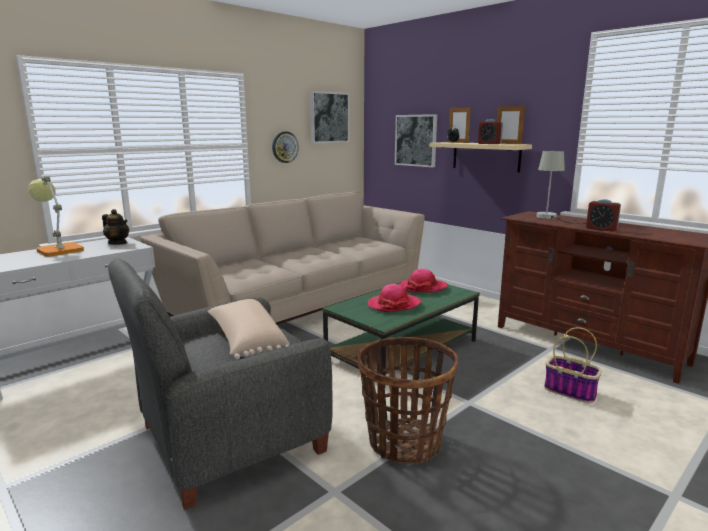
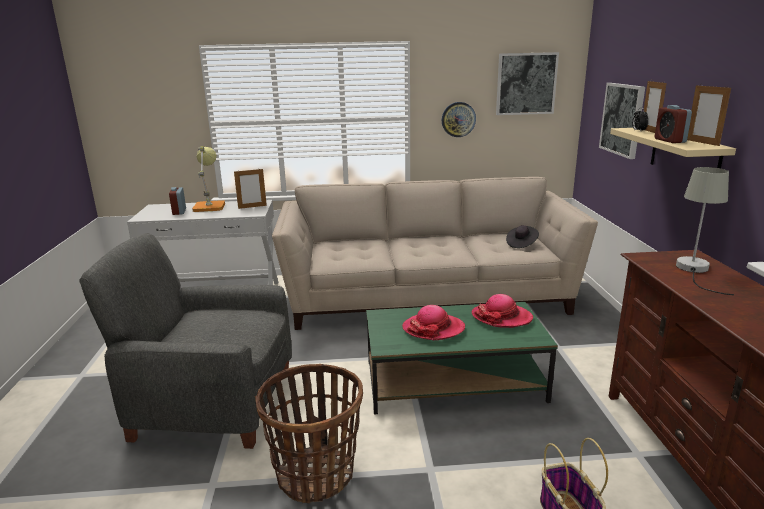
camera: 40 degrees right, 5 degrees up
(118, 243) = (252, 207): teapot -> picture frame
(246, 342) = (222, 327): beige pillow -> none
(370, 242) = (521, 244): none -> black hat
(601, 229) = (720, 310): alarm clock -> alarm clock (179, 212)

